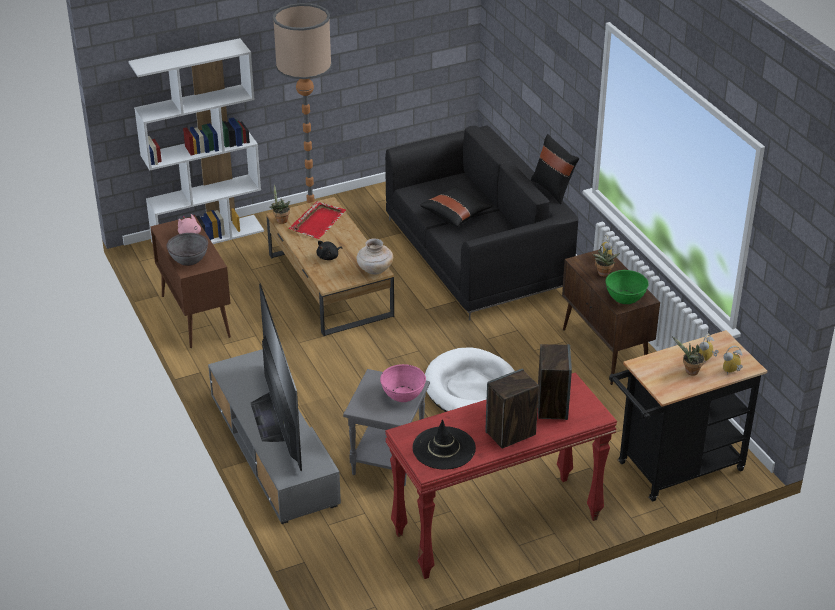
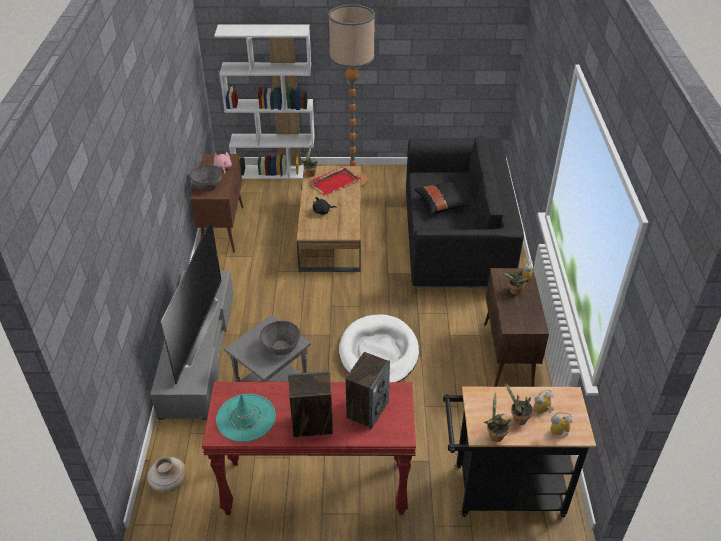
camera: 25 degrees right, 5 degrees up
(374, 270) = (348, 232): beige vase -> beige vase (169, 483)
(403, 394) = (281, 347): pink bowl -> grey bowl
(444, 448) = (246, 418): black hat -> turquoise hat
(553, 189) = (518, 205): black pillow -> none
(625, 297) = (519, 319): green bowl -> none
(678, 389) = (494, 435): none -> potted plant

